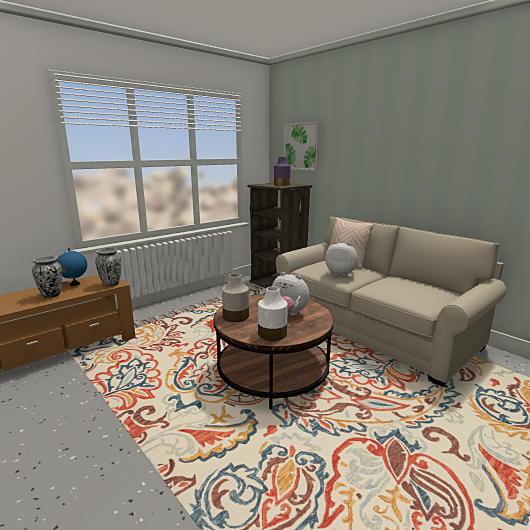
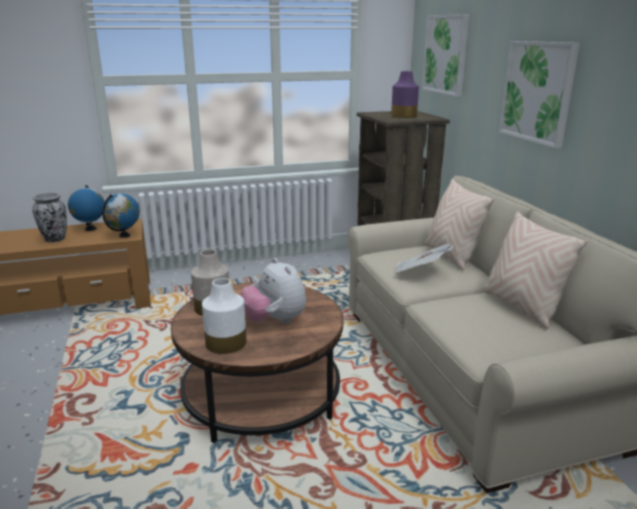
camera: 25 degrees right, 5 degrees up
(111, 284) = (124, 235): vase -> globe
(341, 273) = (420, 272): plush toy -> newspaper
(381, 162) = (537, 92): none -> picture
(412, 281) = (521, 307): none -> beige pillow

